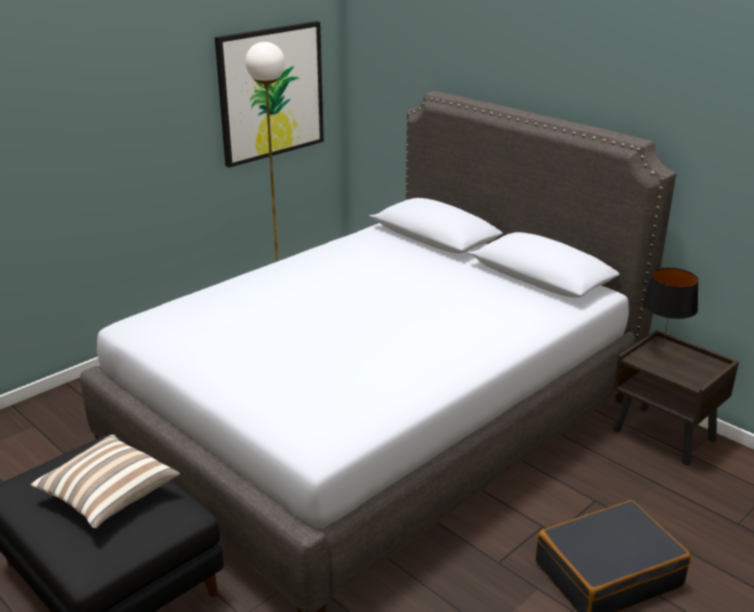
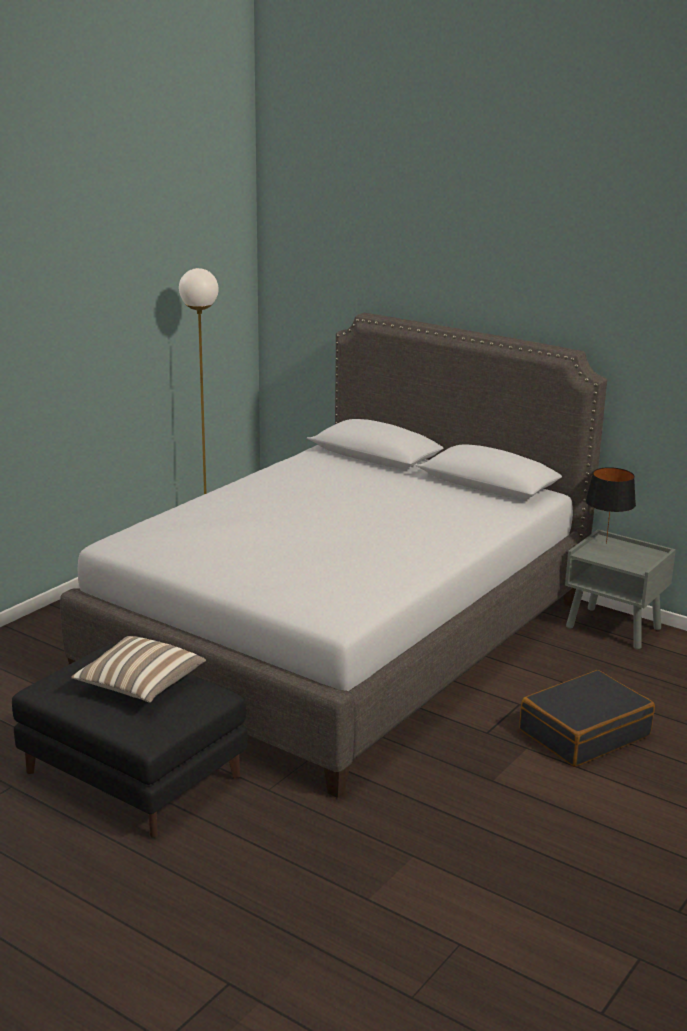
camera: 10 degrees left, 5 degrees down
(271, 92) = (194, 319): picture -> none
(665, 435) = (614, 628): brown nightstand -> grey nightstand

